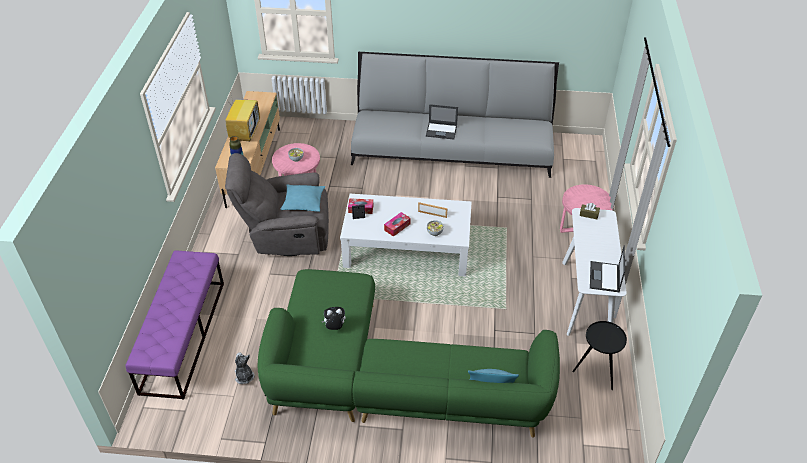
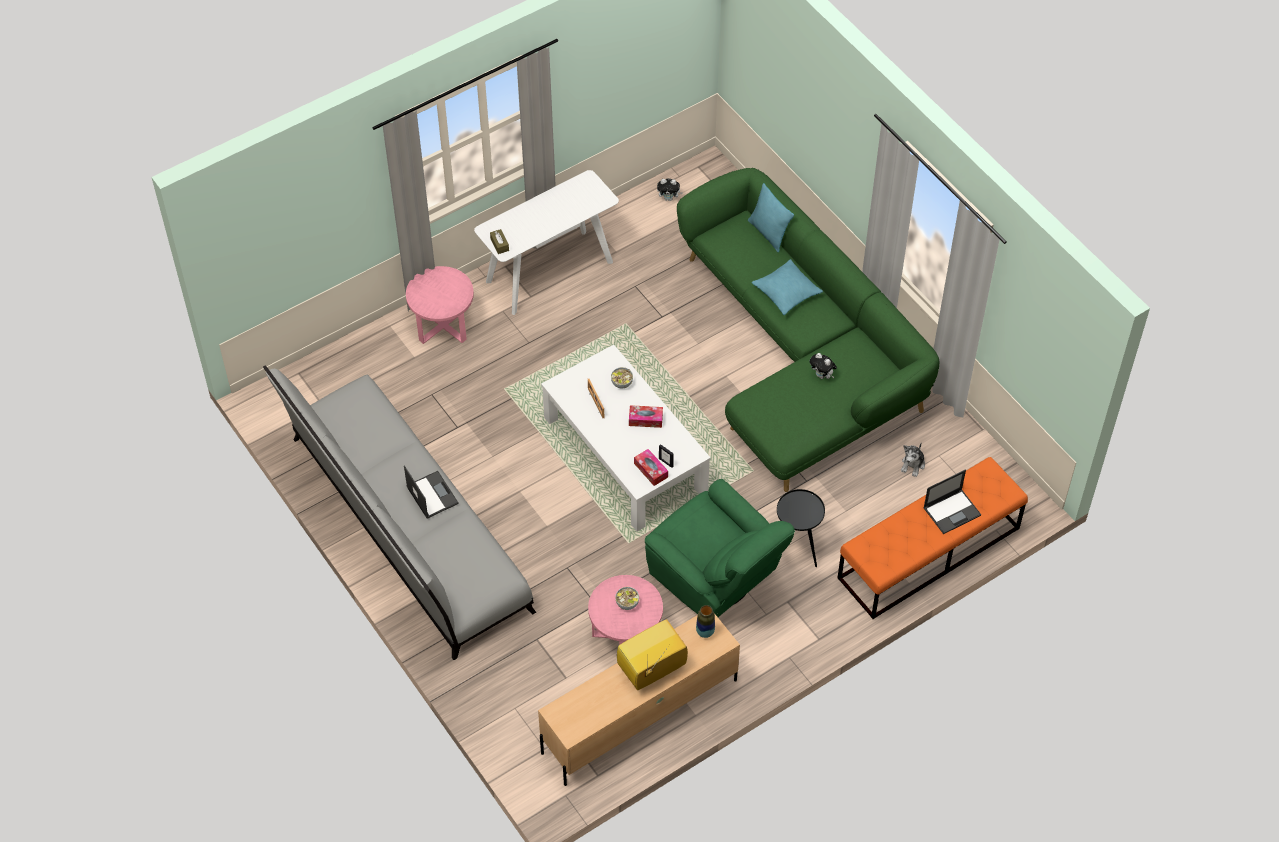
camera: 130 degrees left, 10 degrees up
(183, 335) = (928, 553): purple bench -> orange bench
(286, 235) = (716, 579): grey armchair -> green armchair
(303, 202) = (694, 528): turquoise pillow -> turquoise pillow (786, 292)
(596, 371) = (636, 222): black side table -> black side table (796, 547)
(605, 277) = (581, 192): laptop -> laptop (952, 511)
(606, 406) = (669, 198): none -> plush toy

